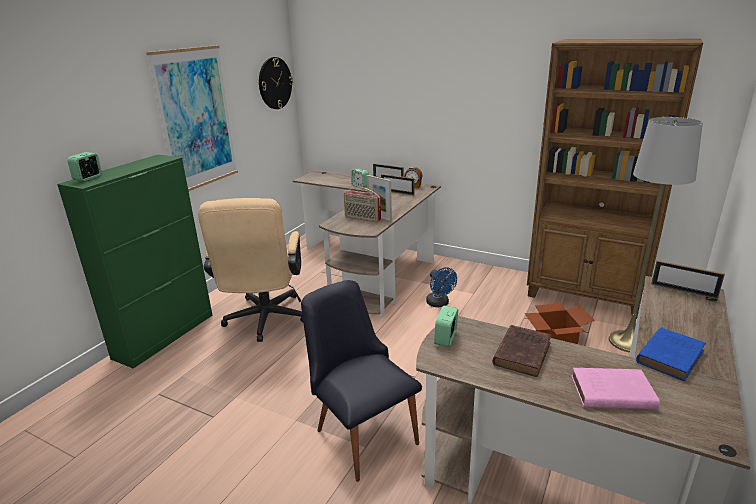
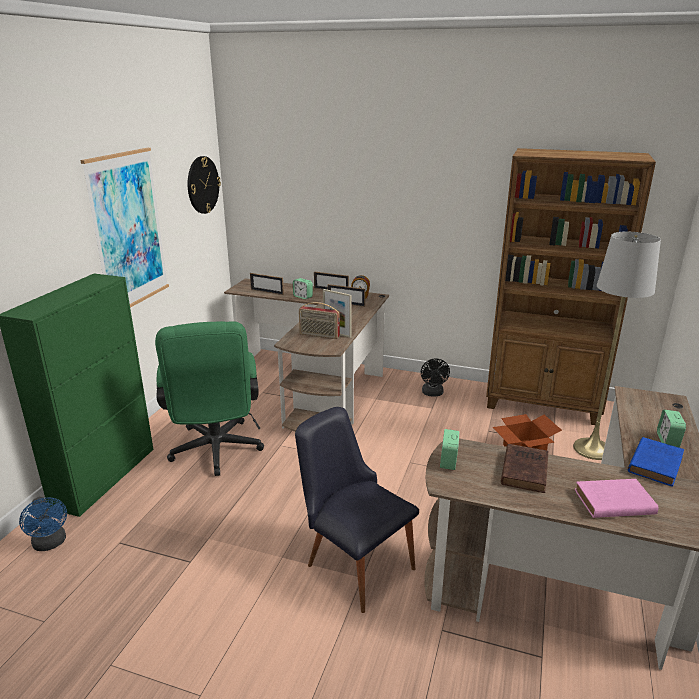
camera: 10 degrees left, 0 degrees up
(88, 178) = (30, 306): alarm clock -> alarm clock (667, 440)
(264, 321) = (216, 453): beige office chair -> green office chair
(439, 304) = (400, 421): blue fan -> blue fan (50, 544)
(477, 280) = (433, 393): none -> black fan
(683, 291) = (652, 399): picture frame -> picture frame (267, 292)

